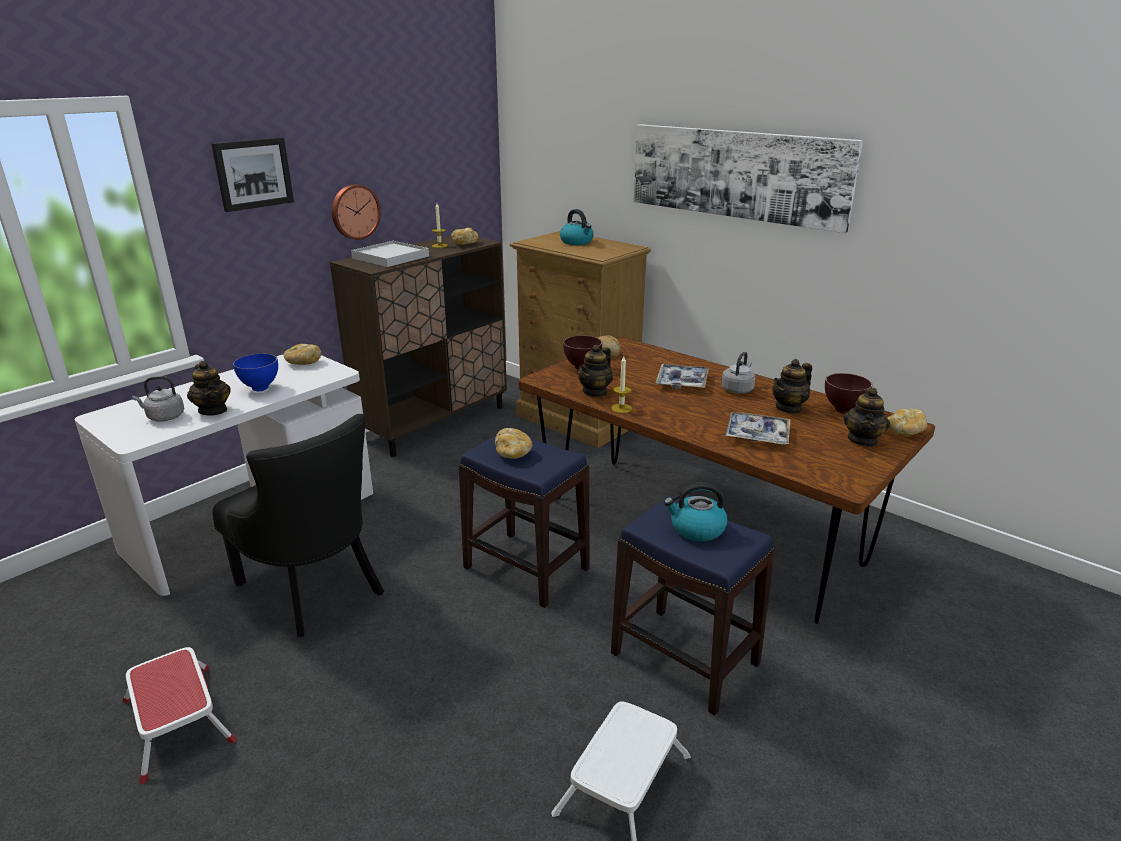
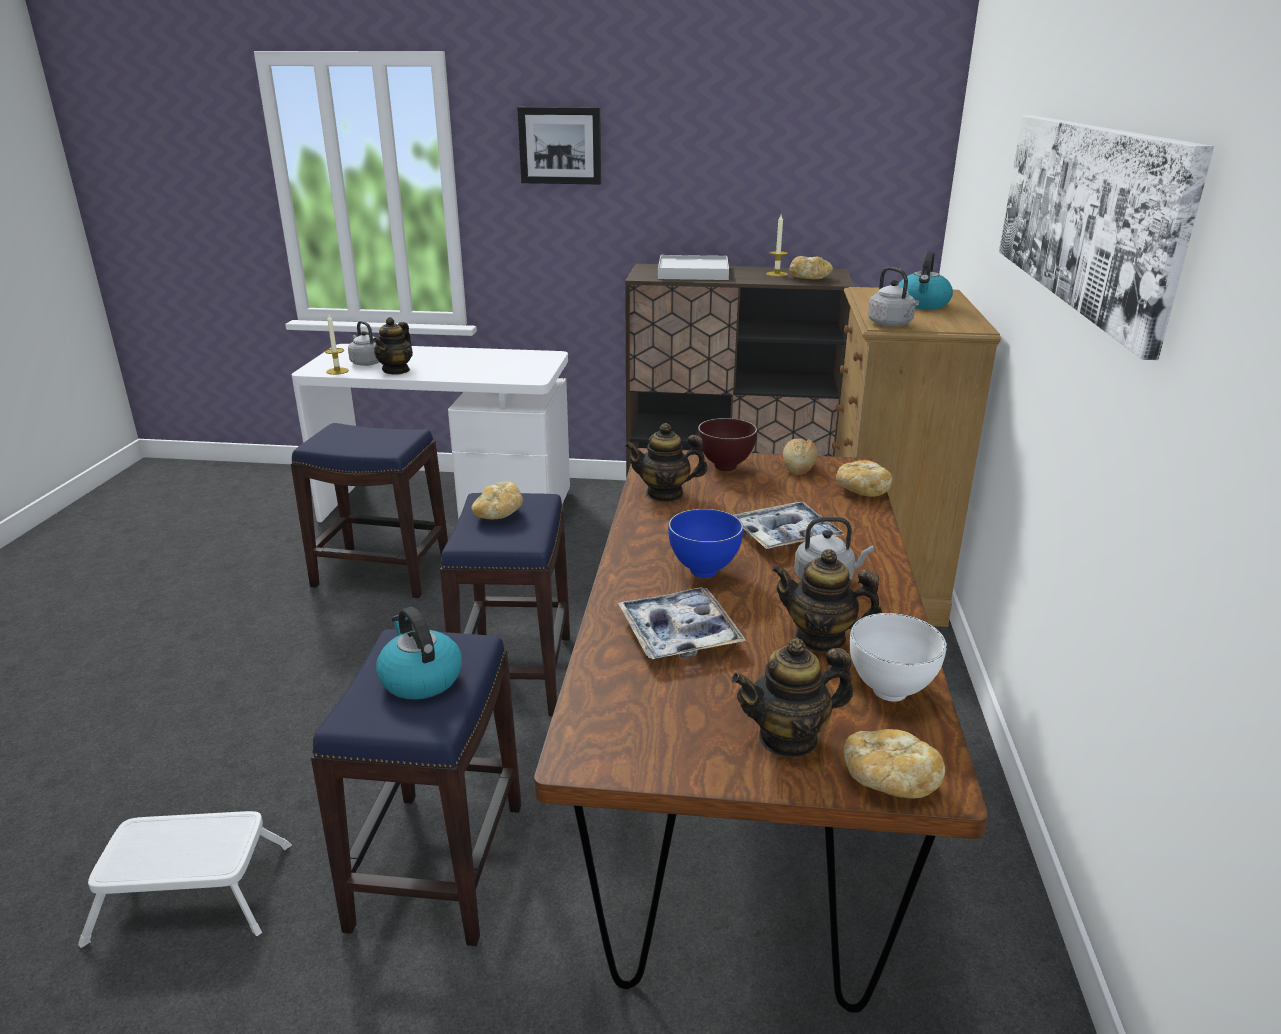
camera: 55 degrees right, 0 degrees up
(178, 720) = (179, 600): red step ladder -> none
(260, 388) = (458, 368): blue bowl -> blue bowl (704, 571)
(303, 363) = (533, 361): bread -> bread (861, 491)
(311, 586) = (381, 573): black chair -> stool
(354, 212) = (684, 210): wall clock -> none
(602, 255) = (891, 324): none -> grey kettle
(621, 408) = (638, 521): candle -> candle (337, 371)
(842, 411) = (887, 692): brown bowl -> white bowl

